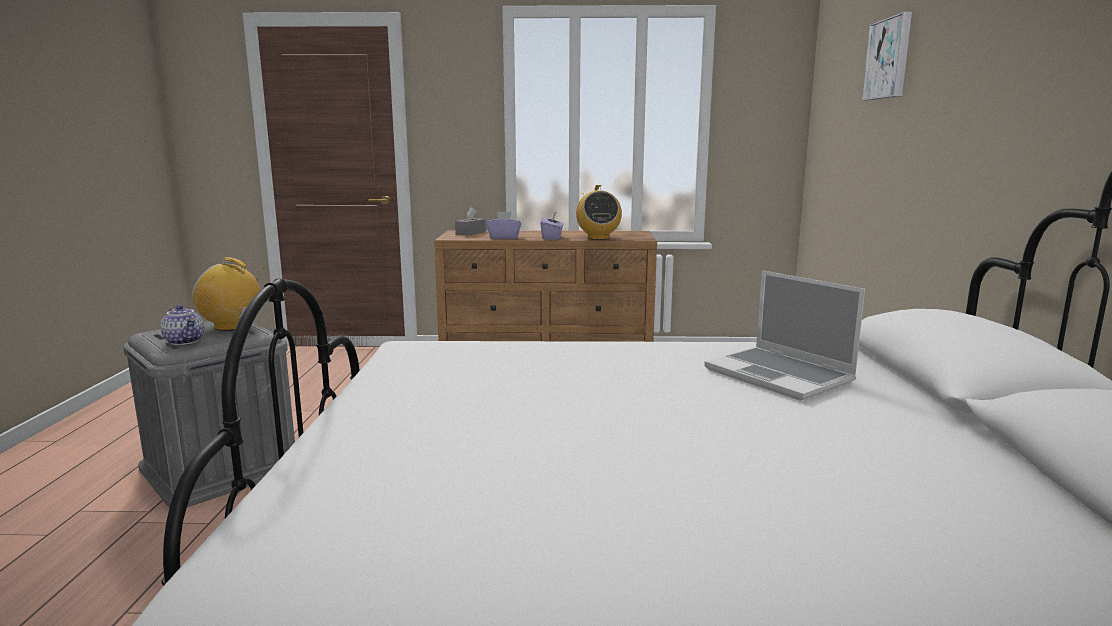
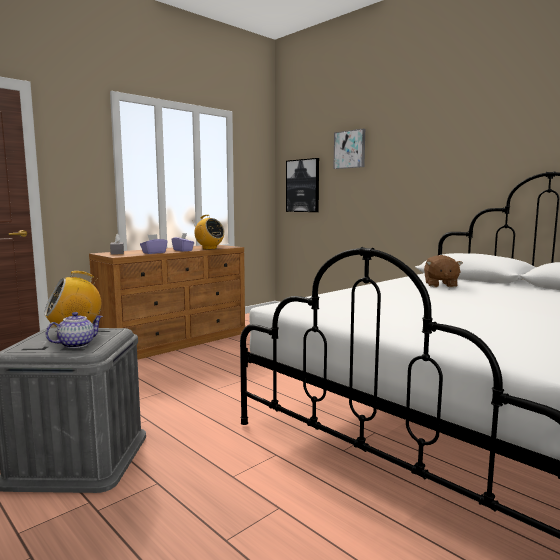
camera: 45 degrees left, 5 degrees down
(185, 341) = (76, 344): teapot -> teapot turned 45 degrees counterclockwise
(781, 375) = (440, 285): laptop -> brown plush toy
(832, 133) = (303, 186): none -> picture

